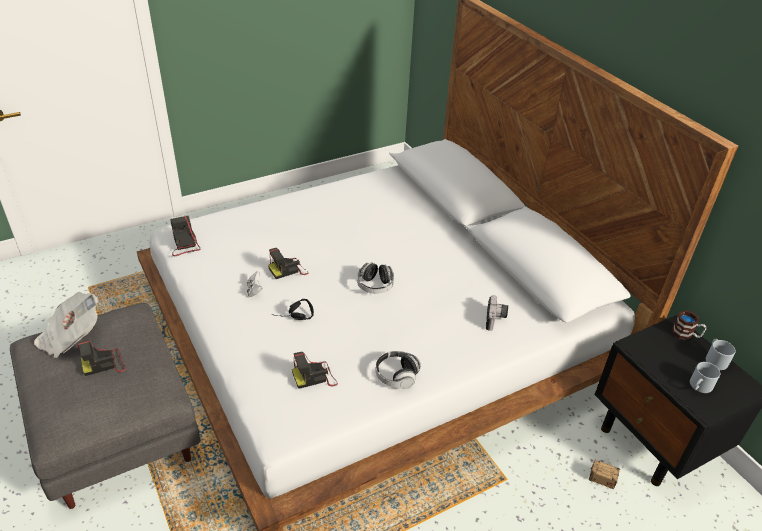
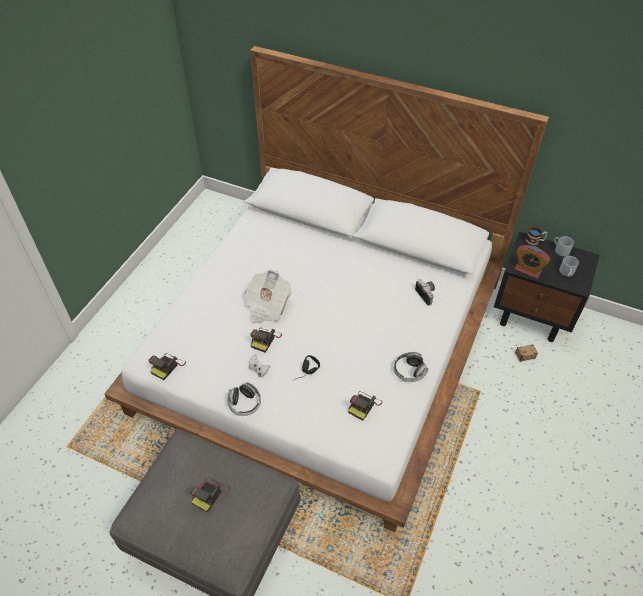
camera: 35 degrees left, 10 degrees up
(70, 337) = (159, 493): newspaper -> newspaper (267, 306)
(184, 244) = (167, 366): camera -> camera turned 90 degrees counterclockwise
(375, 286) = (334, 316): headphones -> headphones (244, 404)
(645, 357) = (527, 270): none -> alarm clock

